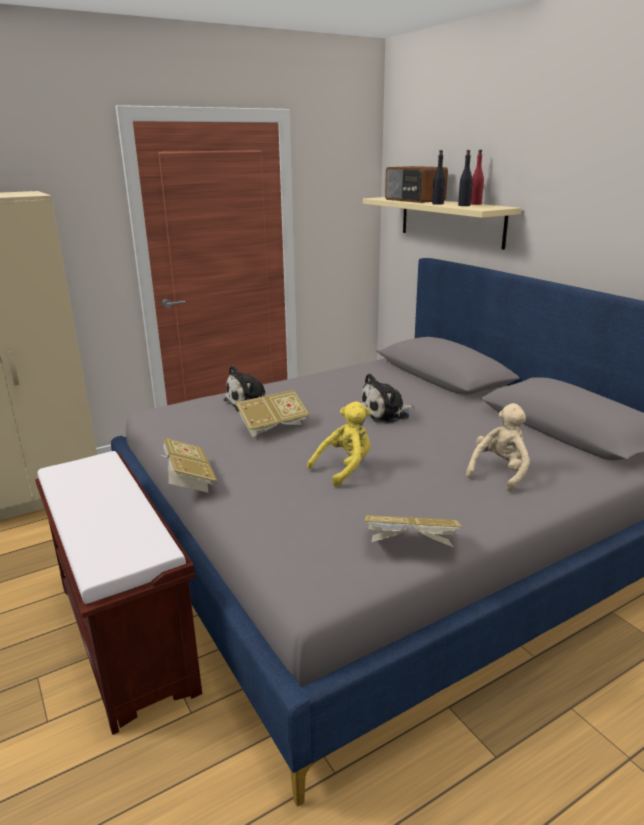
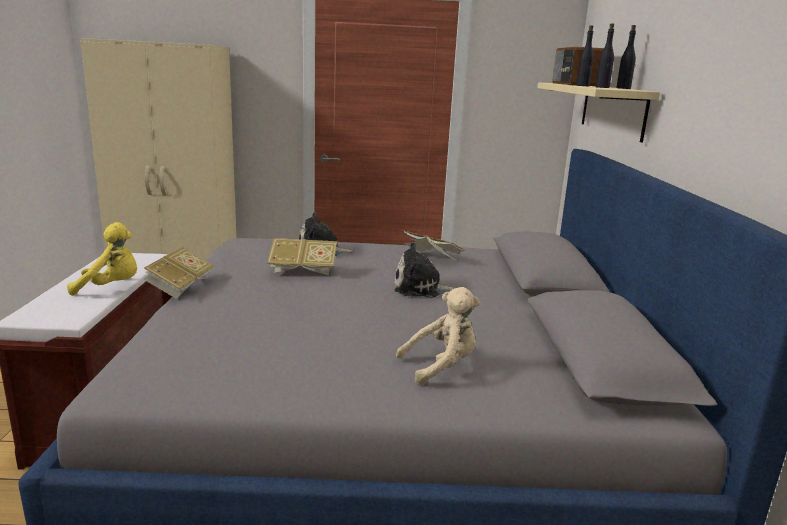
camera: 30 degrees right, 5 degrees down
(345, 468) = (305, 316): yellow plush toy -> yellow plush toy (111, 287)
(410, 546) = (242, 389): book -> book (431, 257)
(475, 204) = (623, 88): red bottle -> black bottle

